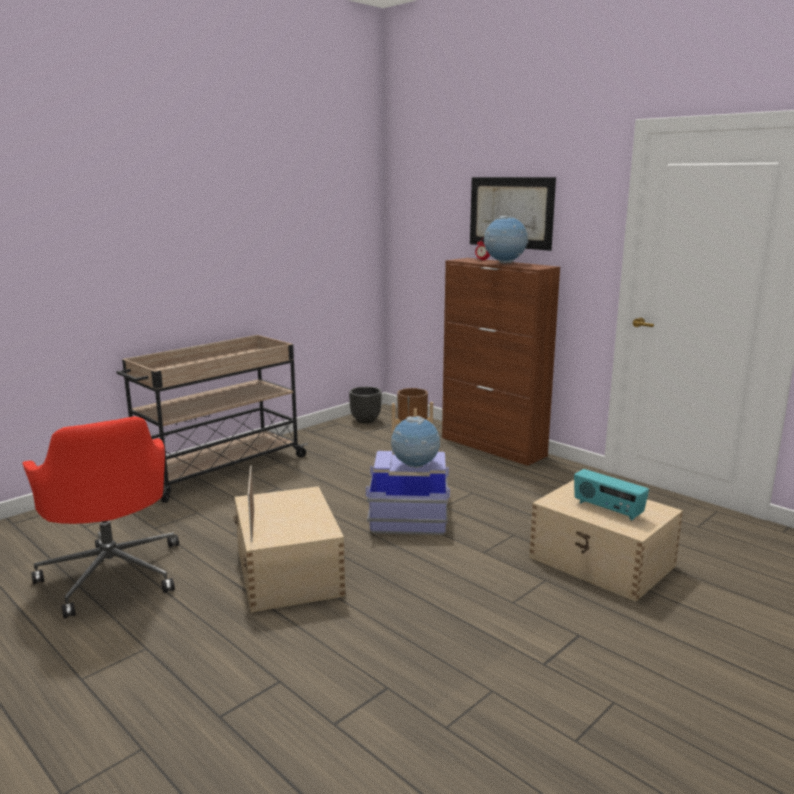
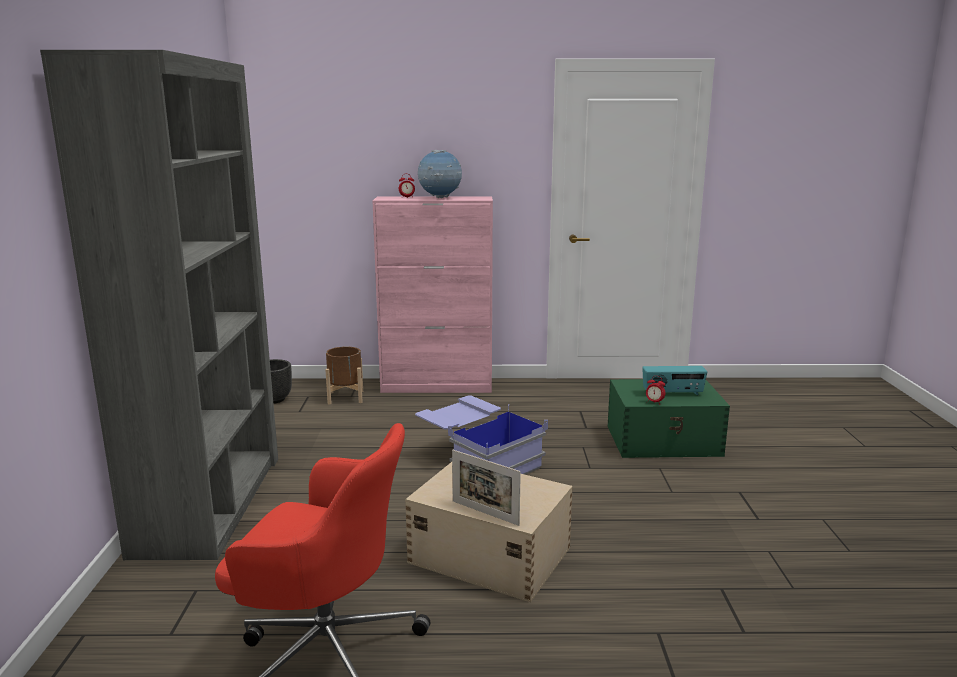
camera: 45 degrees left, 0 degrees up
(218, 469) = (210, 503): beige cart -> grey bookcase
(415, 467) = (470, 415): globe -> none
(493, 447) = (437, 386): brown cabinet -> pink cabinet
(510, 212) = (425, 146): picture -> none
(568, 509) = (654, 402): none -> alarm clock
(602, 562) = (664, 441): beige storage box -> green storage box

